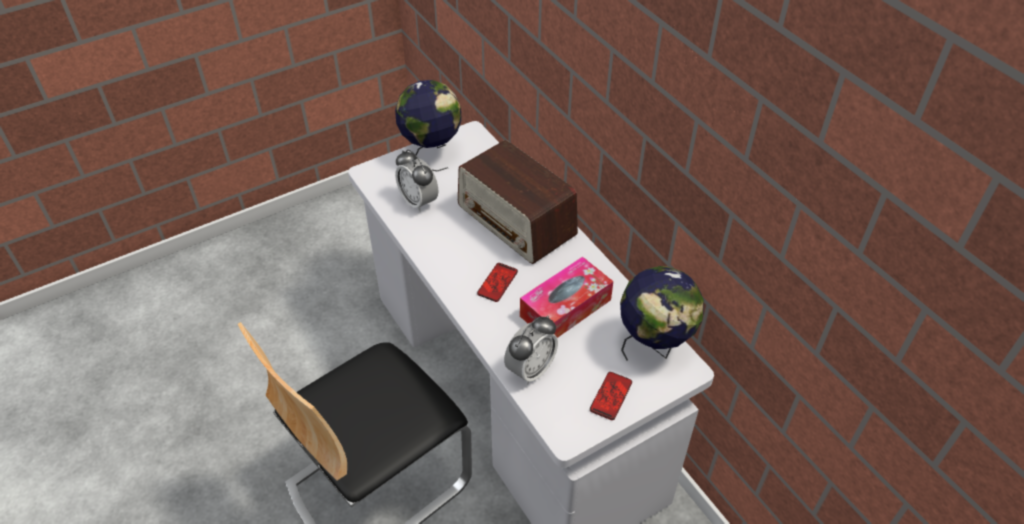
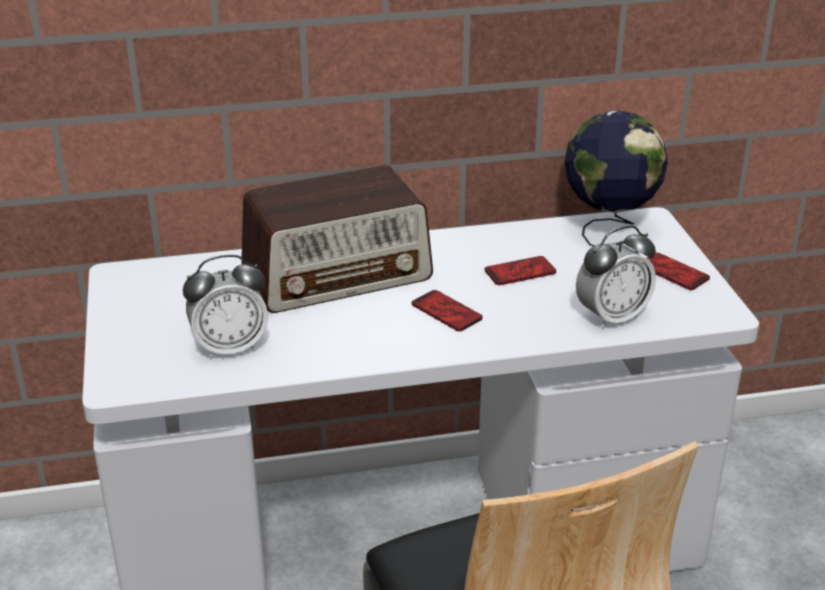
camera: 70 degrees left, 15 degrees down
(431, 153) = (129, 316): globe -> none
(530, 369) = (611, 317): alarm clock -> alarm clock turned 90 degrees clockwise
(565, 308) = (520, 272): tissue box -> phone

